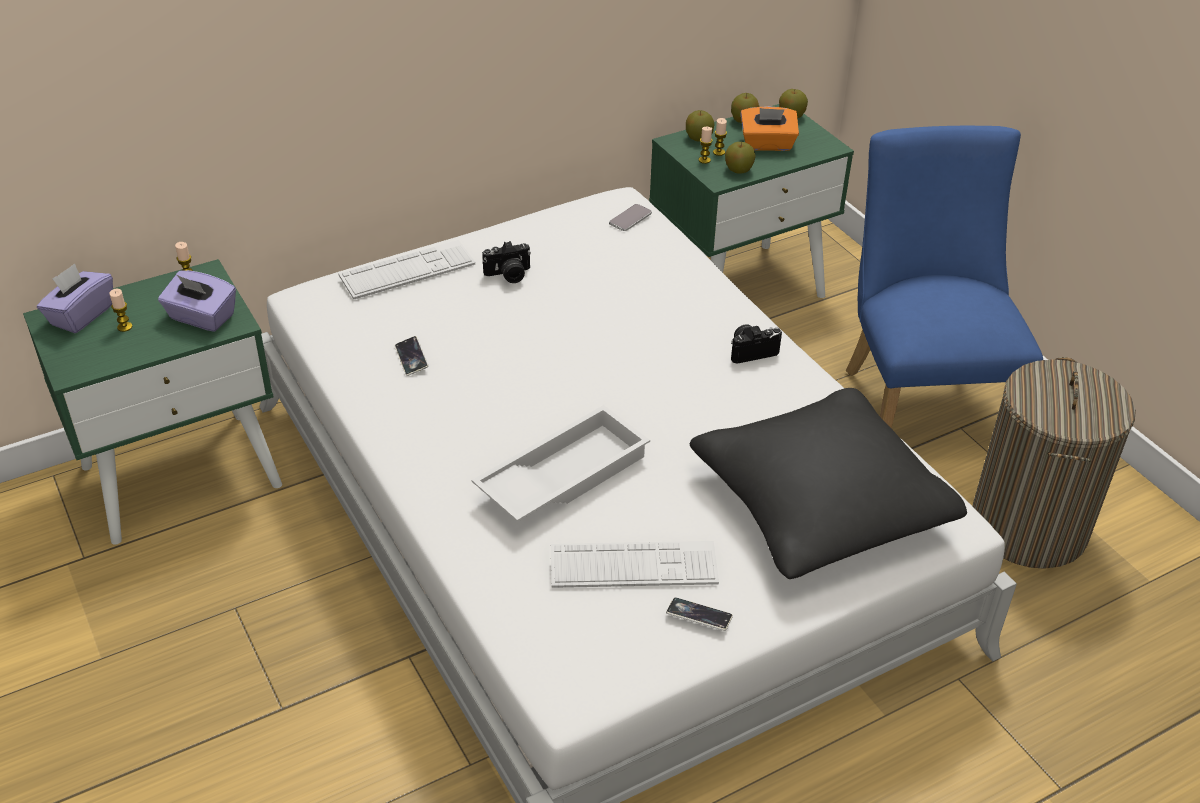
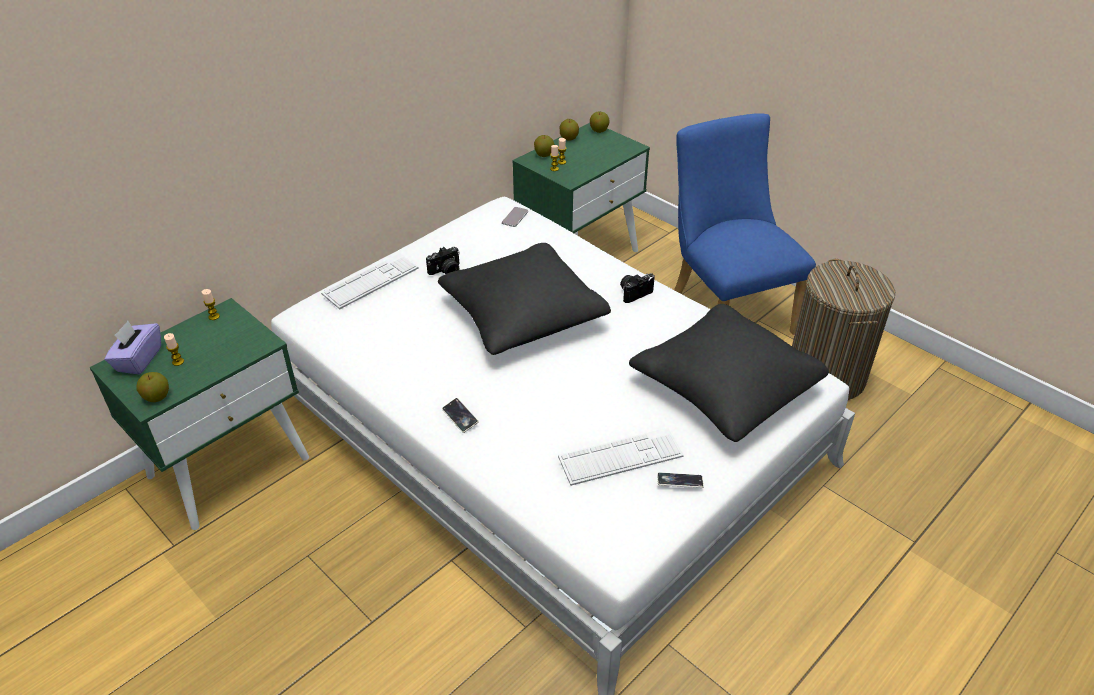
camera: 15 degrees left, 0 degrees up
(201, 318) = (236, 343): purple tissue box -> none
(411, 358) = (400, 343): phone -> phone (460, 417)
(562, 474) = (544, 403): white tray -> none
(585, 351) = (523, 314): none -> black pillow
(738, 170) = (580, 172): apple -> apple (157, 397)
(767, 144) = (591, 152): orange tissue box -> none

